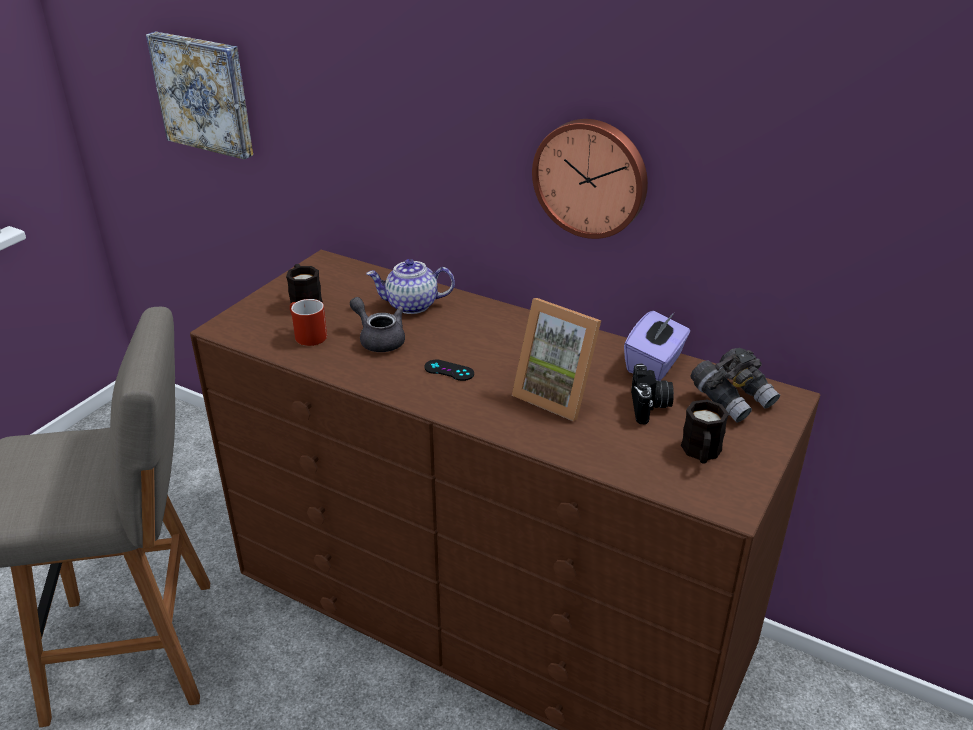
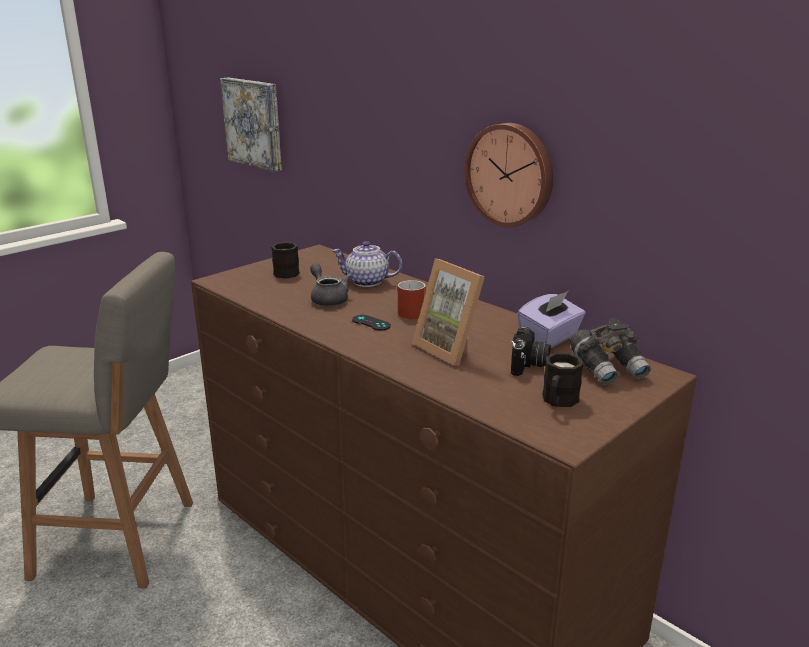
camera: 15 degrees right, 10 degrees down
(306, 335) = (274, 290): red mug -> red mug (407, 312)

